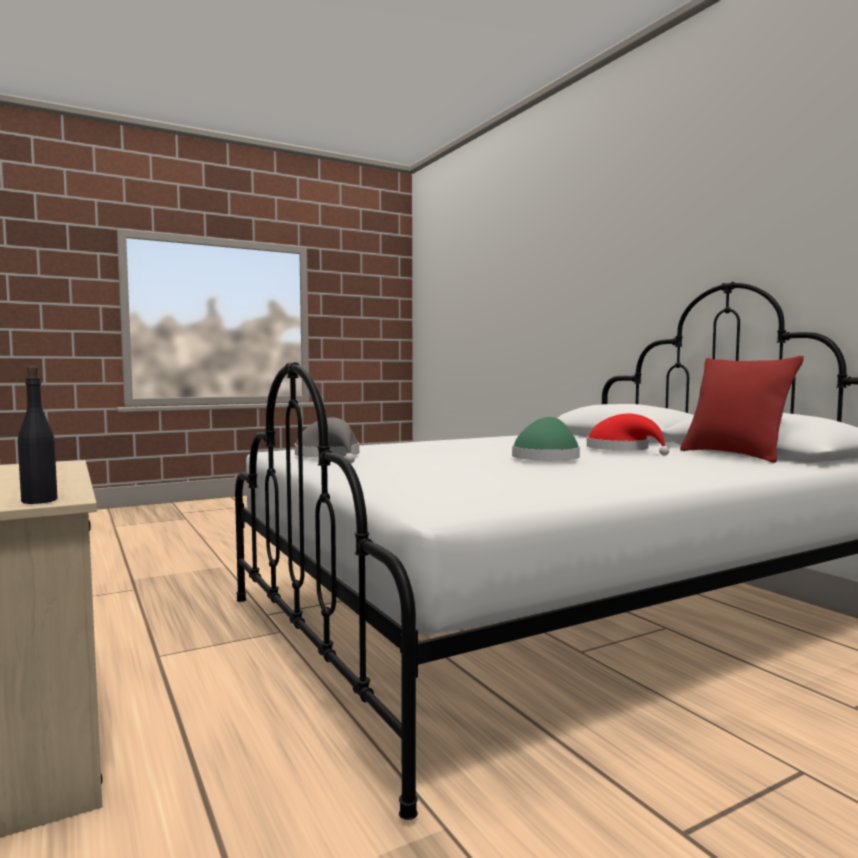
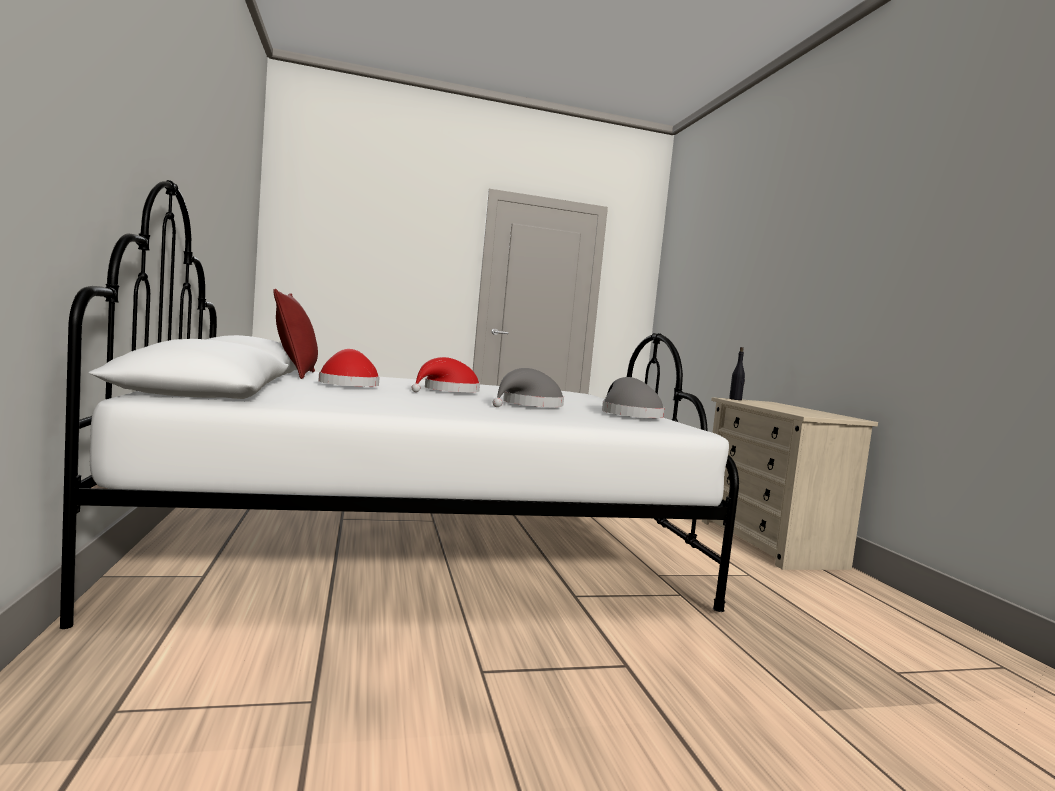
camera: 165 degrees left, 0 degrees up
(432, 452) = (529, 406): none -> grey hat
(546, 458) = (448, 391): green hat -> red hat

